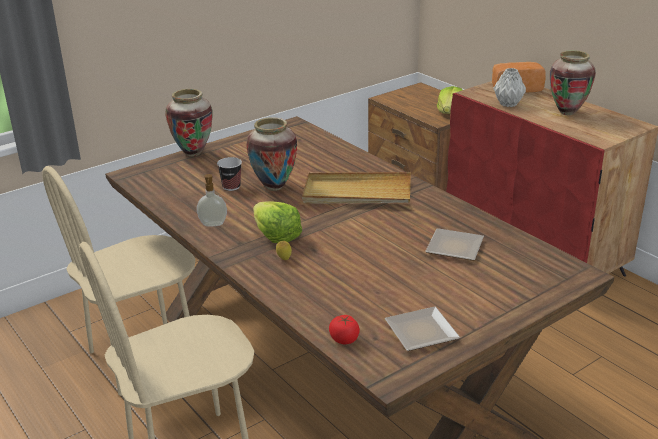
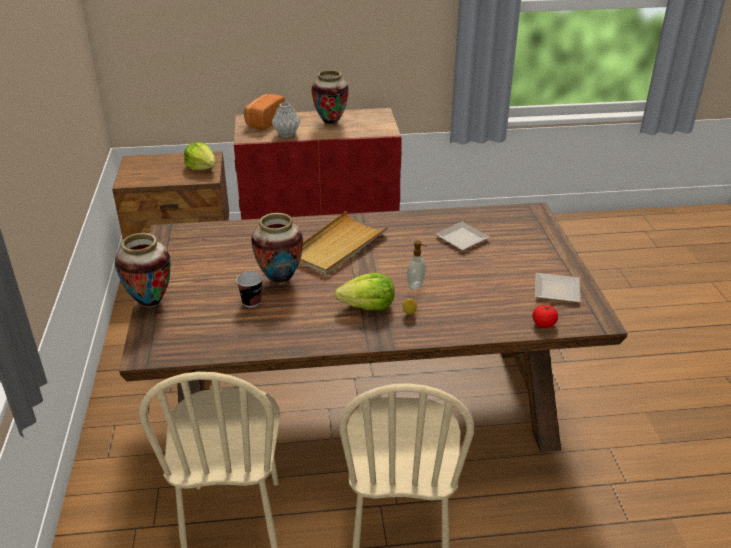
camera: 60 degrees left, 5 degrees up
(213, 224) = (313, 332): soap dispenser -> soap dispenser (416, 285)

